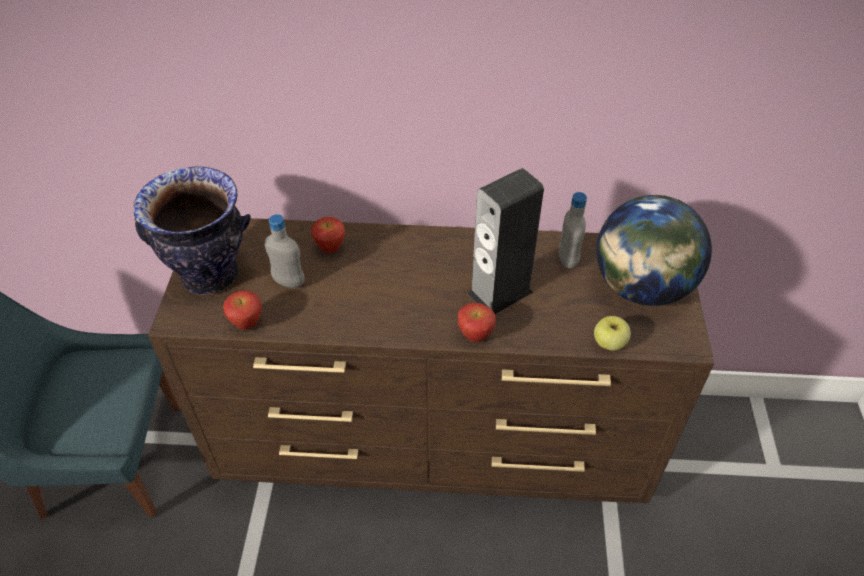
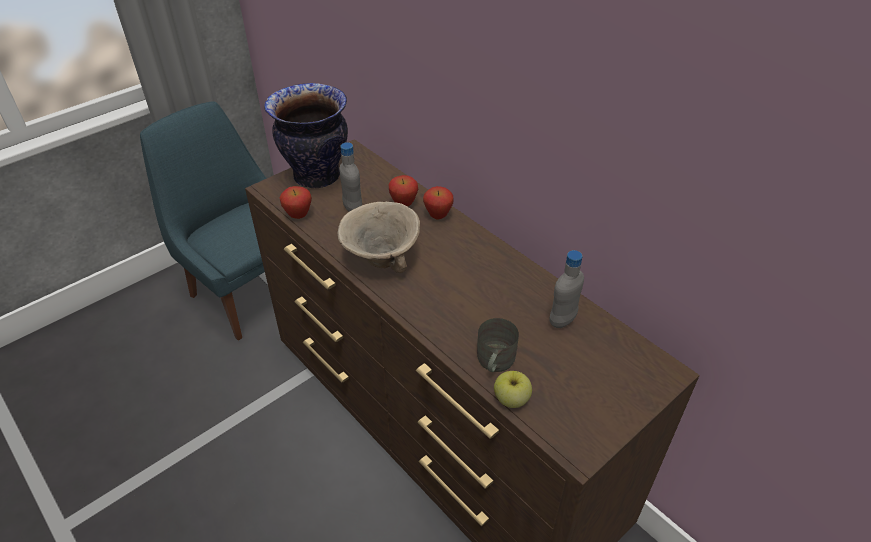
camera: 45 degrees right, 5 degrees down
(377, 311) = (380, 260): none -> beige bowl
(475, 336) = (419, 321): apple -> apple (438, 216)
(500, 293) = (477, 306): speaker -> none
(565, 326) = (494, 362): none -> grey mug
(641, 287) = (597, 382): globe -> none

